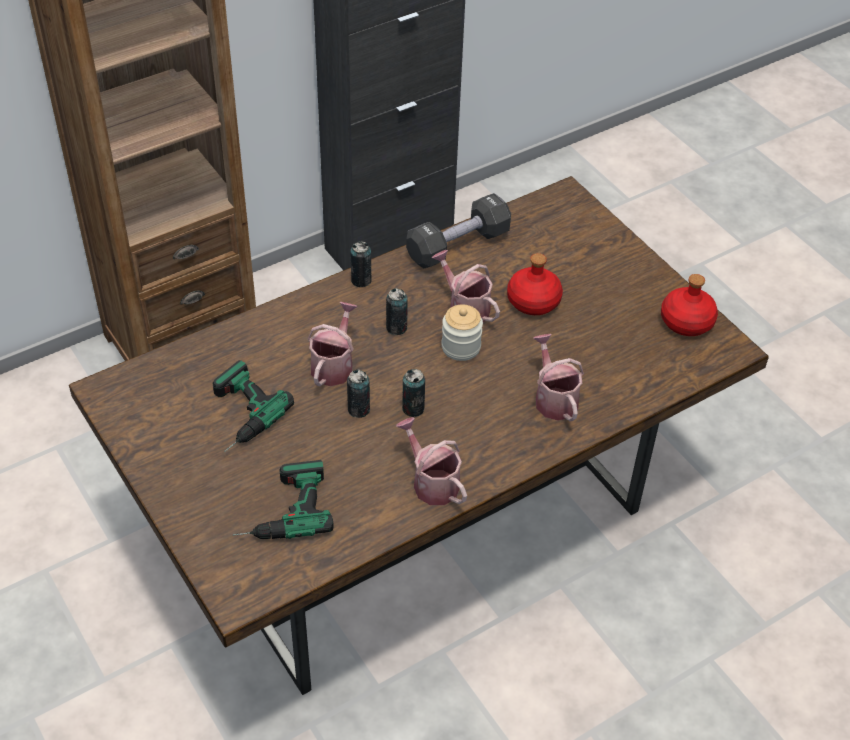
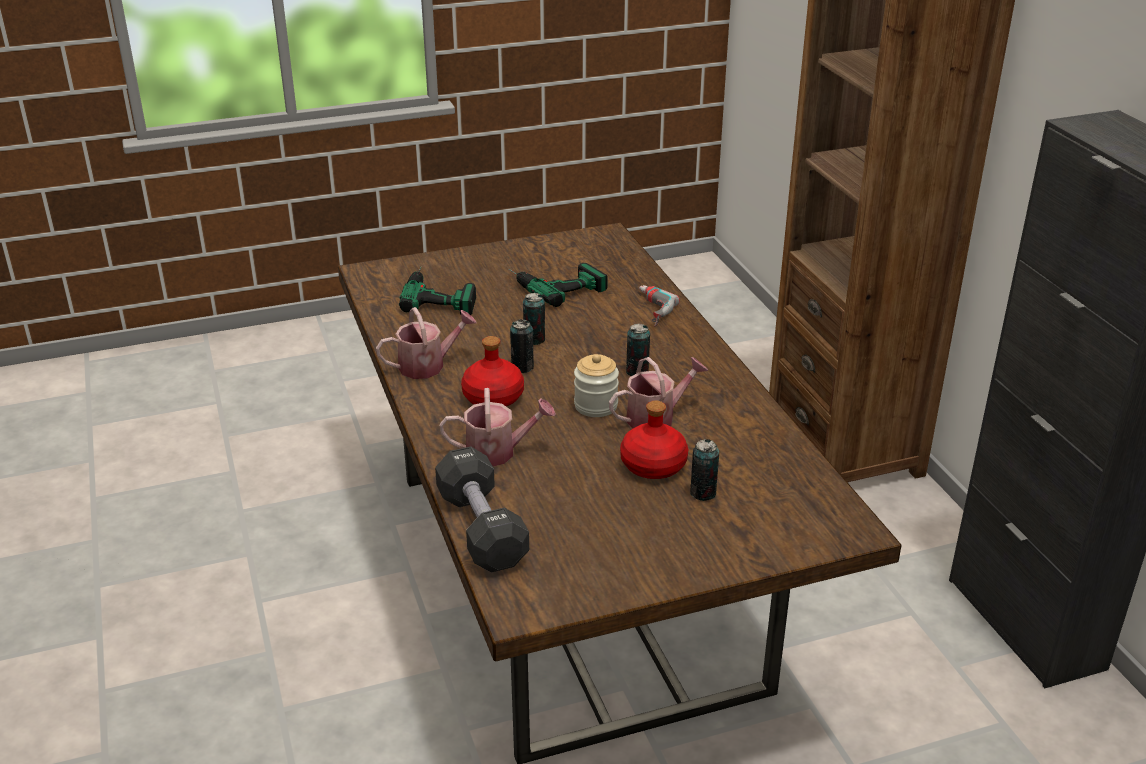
camera: 105 degrees right, 15 degrees down
(278, 334) = (648, 310): none -> power drill
(334, 365) = (597, 333): watering can -> none
(361, 280) = (715, 360): can -> can (703, 493)
(458, 245) = (762, 428): black dumbbell -> black dumbbell (482, 529)
(687, 322) = (580, 581): red bottle -> red bottle (492, 397)

